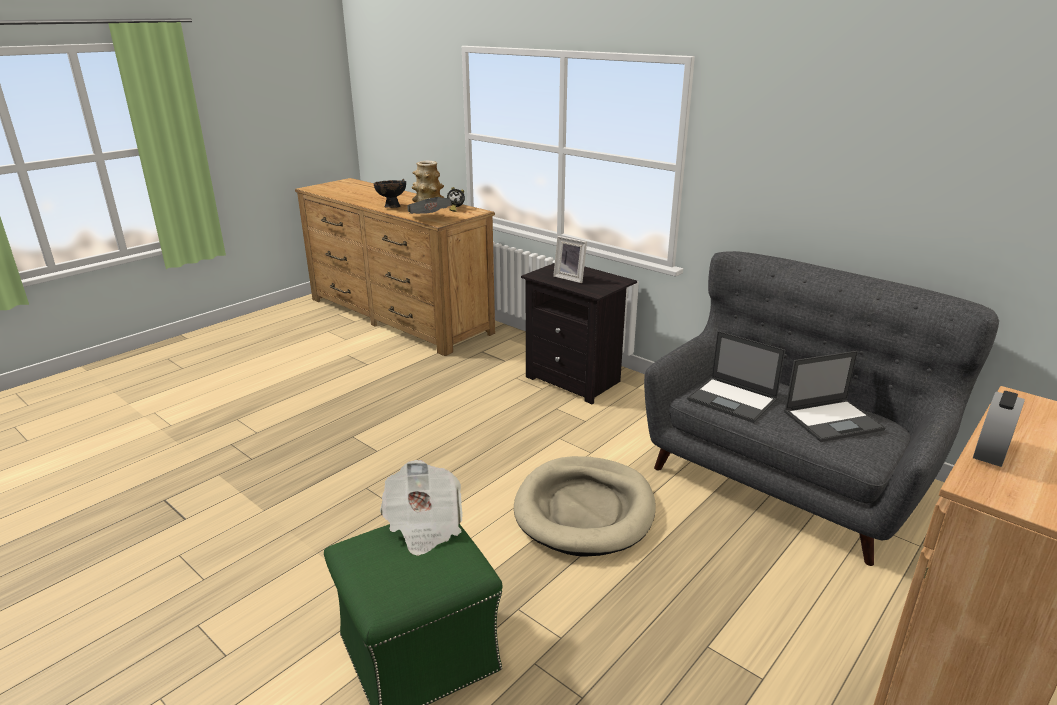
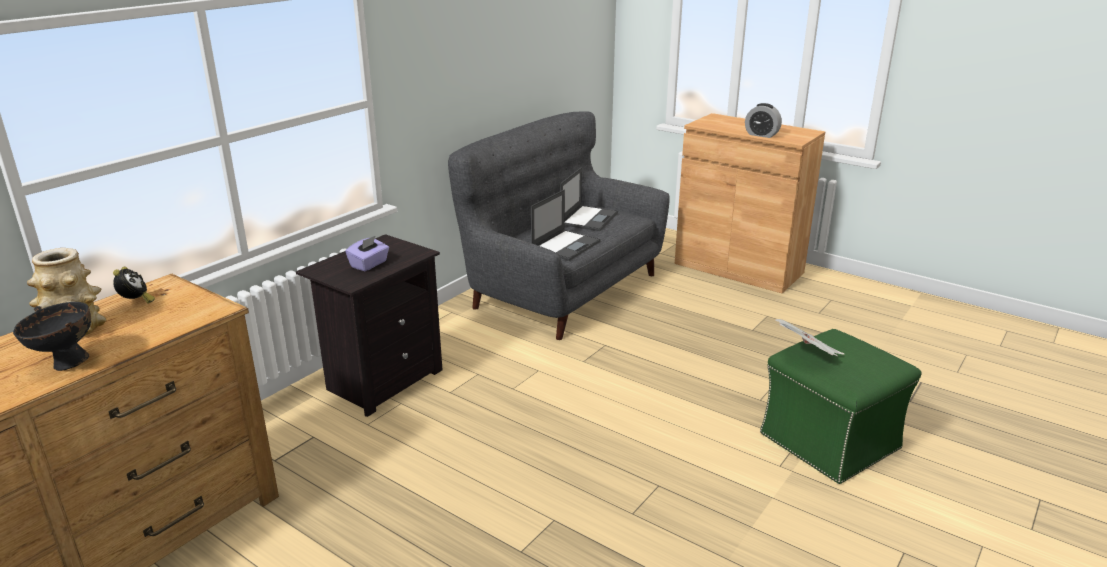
camera: 95 degrees left, 0 degrees up
(430, 218) = (188, 317): newspaper -> none
(571, 278) = (369, 264): picture frame -> purple tissue box
(585, 510) = (629, 373): beige dog bed -> none
(833, 420) = (589, 218): laptop -> laptop turned 45 degrees clockwise

